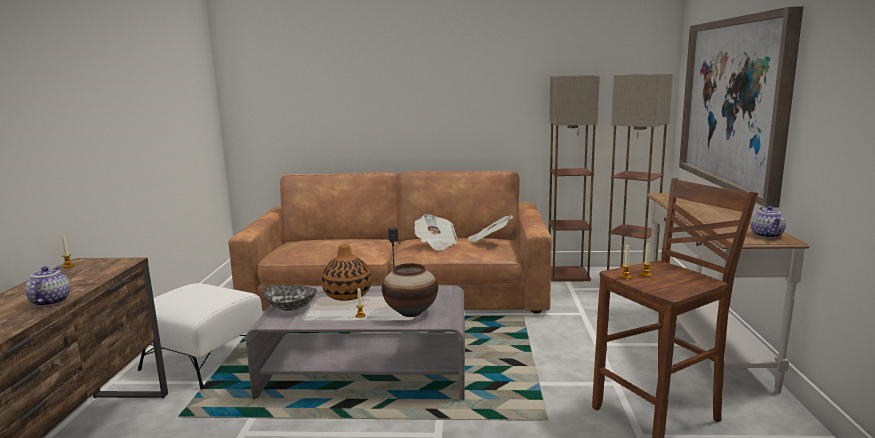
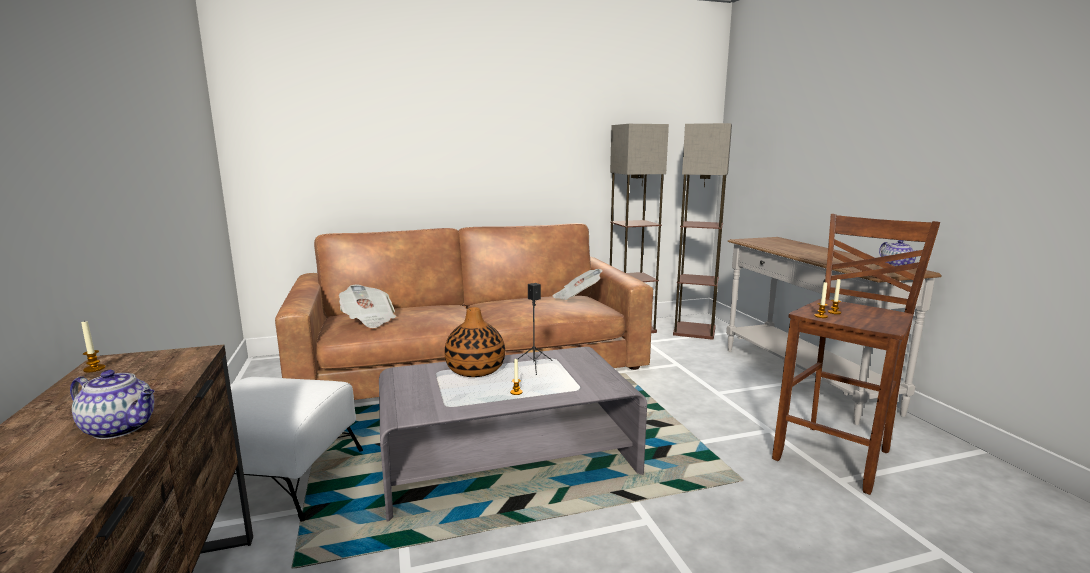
camera: 20 degrees left, 0 degrees up
(50, 301) = (121, 428): teapot -> teapot turned 135 degrees clockwise
(291, 307) = (418, 393): bowl -> none
(410, 313) = (571, 381): vase -> none
(436, 244) = (524, 304): newspaper -> newspaper (368, 320)
(733, 103) = (812, 150): picture -> none

